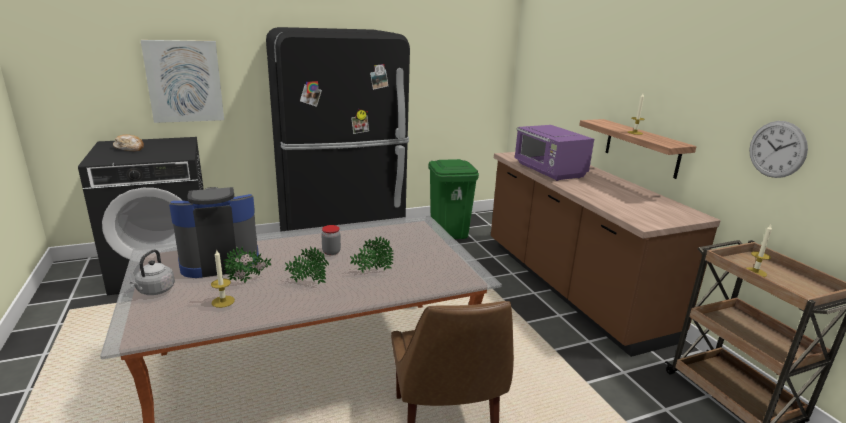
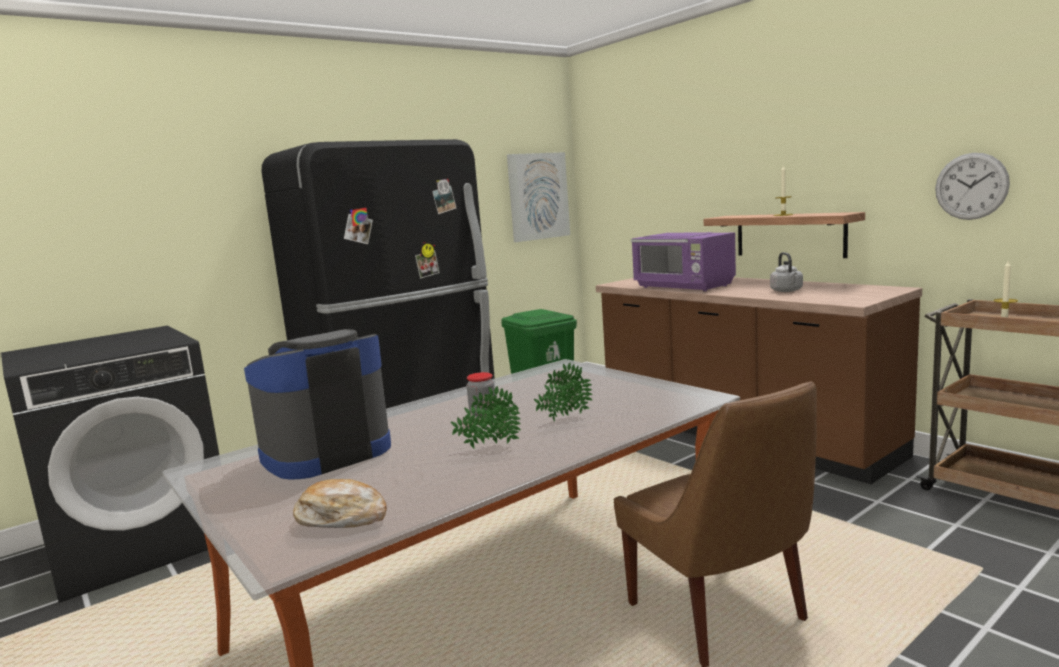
camera: 15 degrees left, 10 degrees down
(130, 148) = (72, 349): bread -> bread (341, 517)
(155, 291) = (260, 504): grey kettle -> grey kettle (787, 291)
(184, 81) = (142, 242): picture -> picture (538, 196)
(223, 301) = (387, 490): candle -> none
(249, 281) = (400, 462): potted plant -> none

